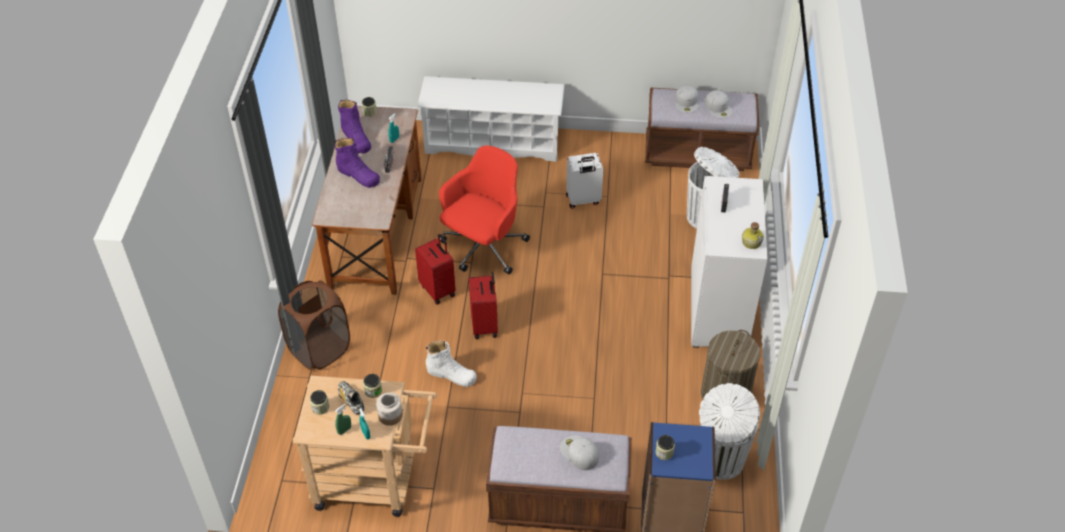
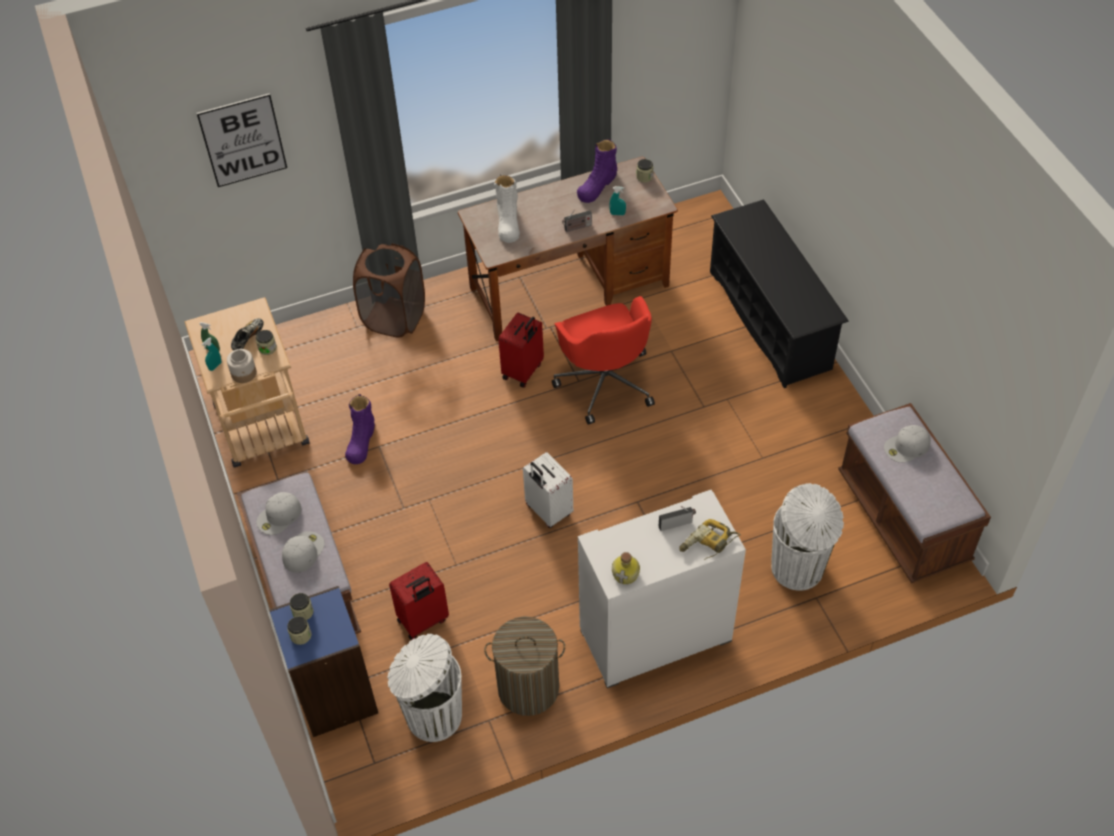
camera: 65 degrees right, 5 degrees up
(217, 265) = (243, 140): none -> picture
(320, 407) = (230, 321): jar -> jar (301, 635)
(358, 175) = (546, 211): purple boot -> purple boot (361, 441)
(451, 375) = (420, 431): white boot -> white boot (508, 223)
(483, 248) = (605, 381): red office chair -> red office chair turned 60 degrees clockwise
(485, 326) = (499, 431): red suitcase -> red suitcase (423, 621)
(493, 143) = (770, 320): white shoe rack -> black shoe rack
(583, 200) = (739, 438): white suitcase -> white suitcase (547, 511)
(718, 107) = (923, 483): white cap -> white cap (279, 516)
(749, 194) = (708, 545): none -> power drill

